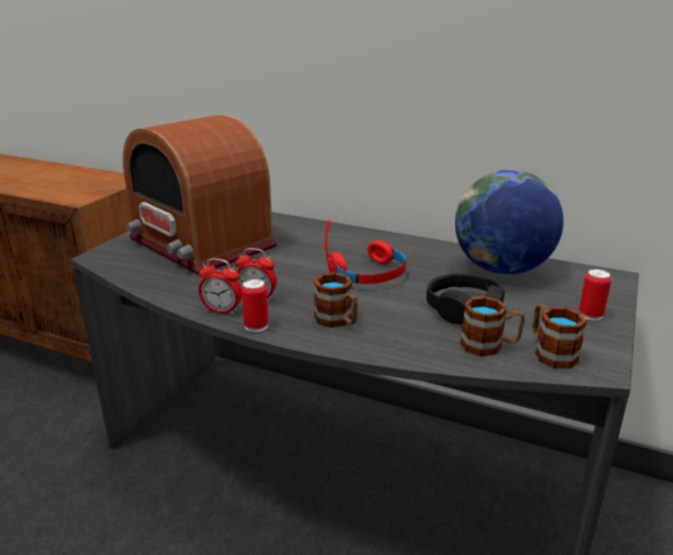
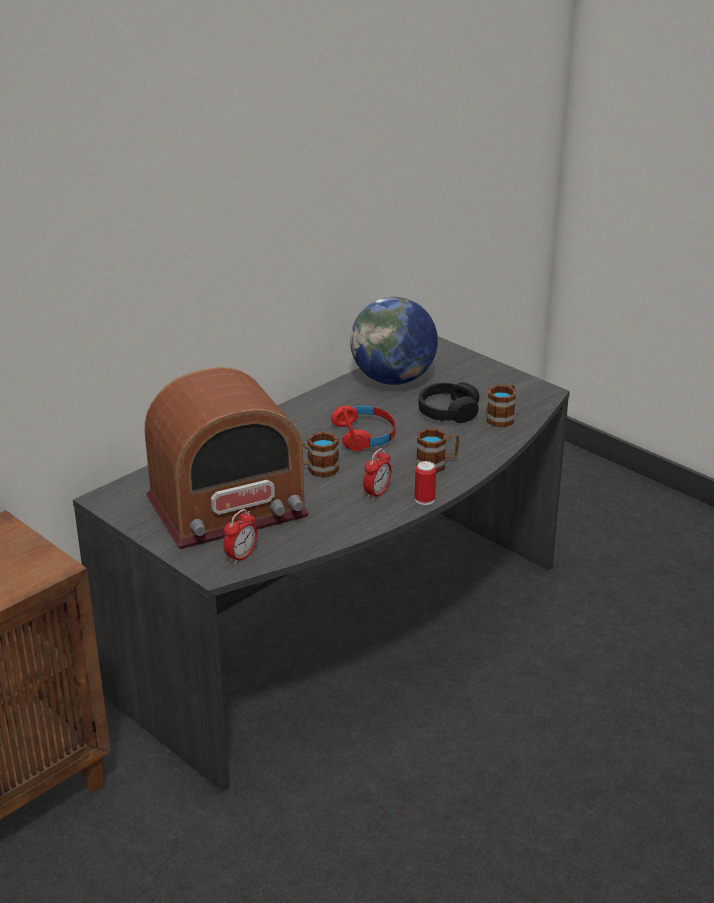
camera: 70 degrees left, 5 degrees up
(222, 311) = (389, 512): alarm clock -> alarm clock (241, 556)
(550, 352) = (520, 400): mug -> mug (316, 469)
(590, 315) = (482, 371): can -> none

